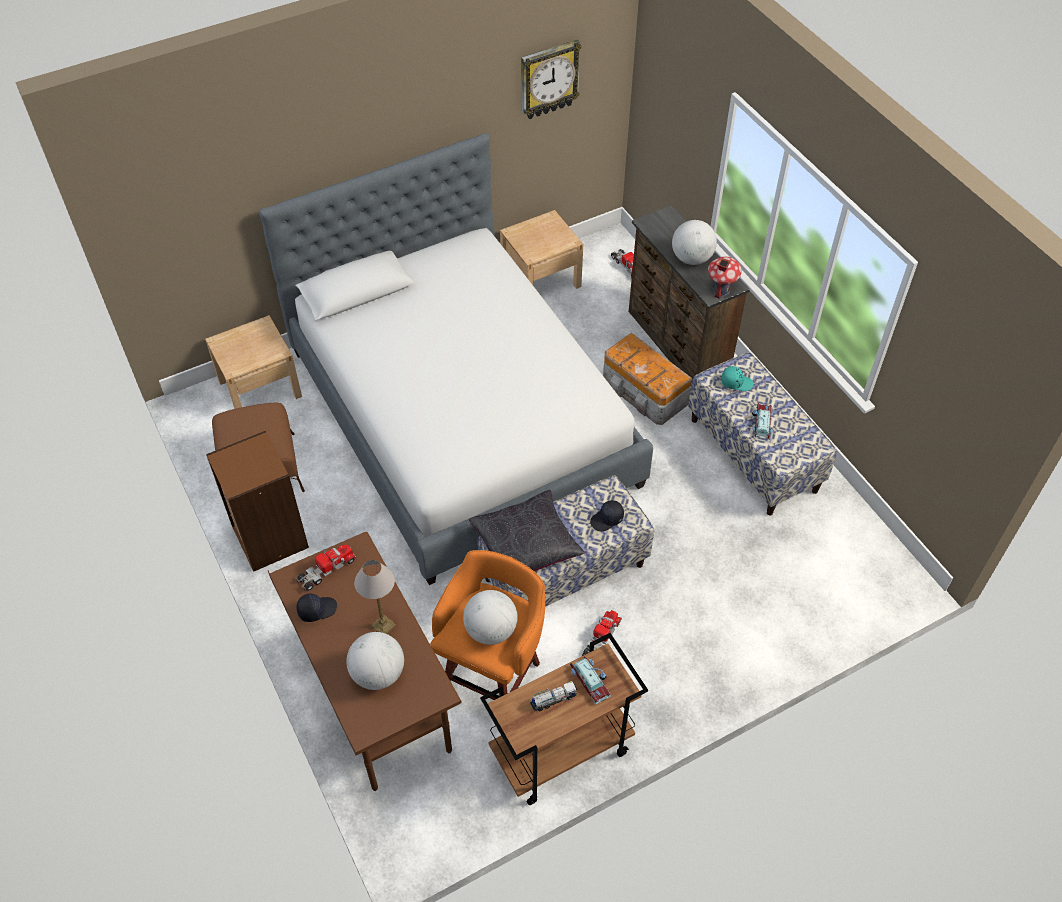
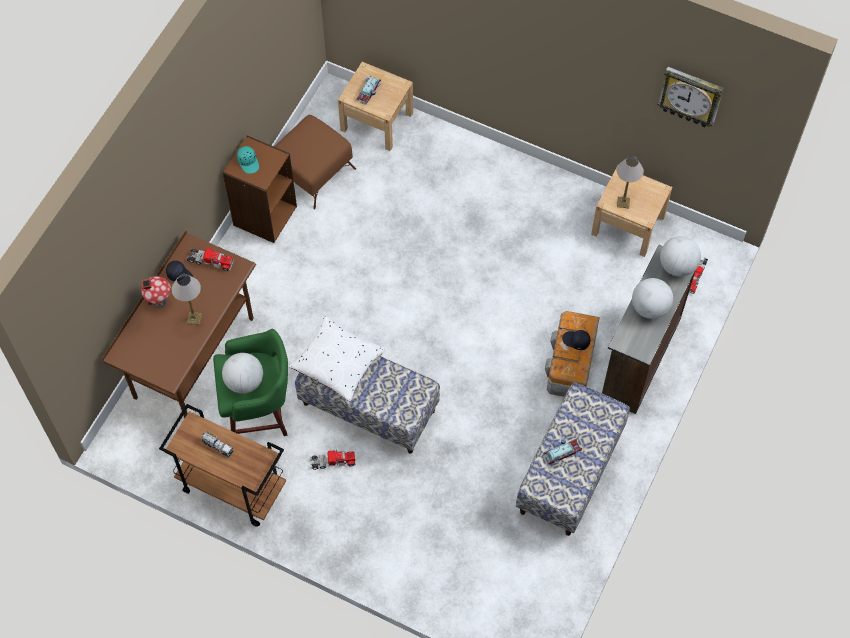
camera: 55 degrees right, 10 degrees up
(378, 674) = (160, 338): globe -> globe (677, 266)
(462, 417) = (451, 260): bed -> none
(492, 674) = (259, 413): orange stool -> green stool
(525, 544) = (338, 363): black pillow -> white pillow
(541, 246) = (623, 202): none -> table lamp
(590, 680) = (246, 459): toy car -> toy car (369, 91)
(607, 519) = (395, 400): black cap -> black cap (576, 341)
(721, 290) = (632, 345): toy house -> toy house (159, 301)
(736, 382) = (589, 414): turquoise cap -> turquoise cap (248, 162)

